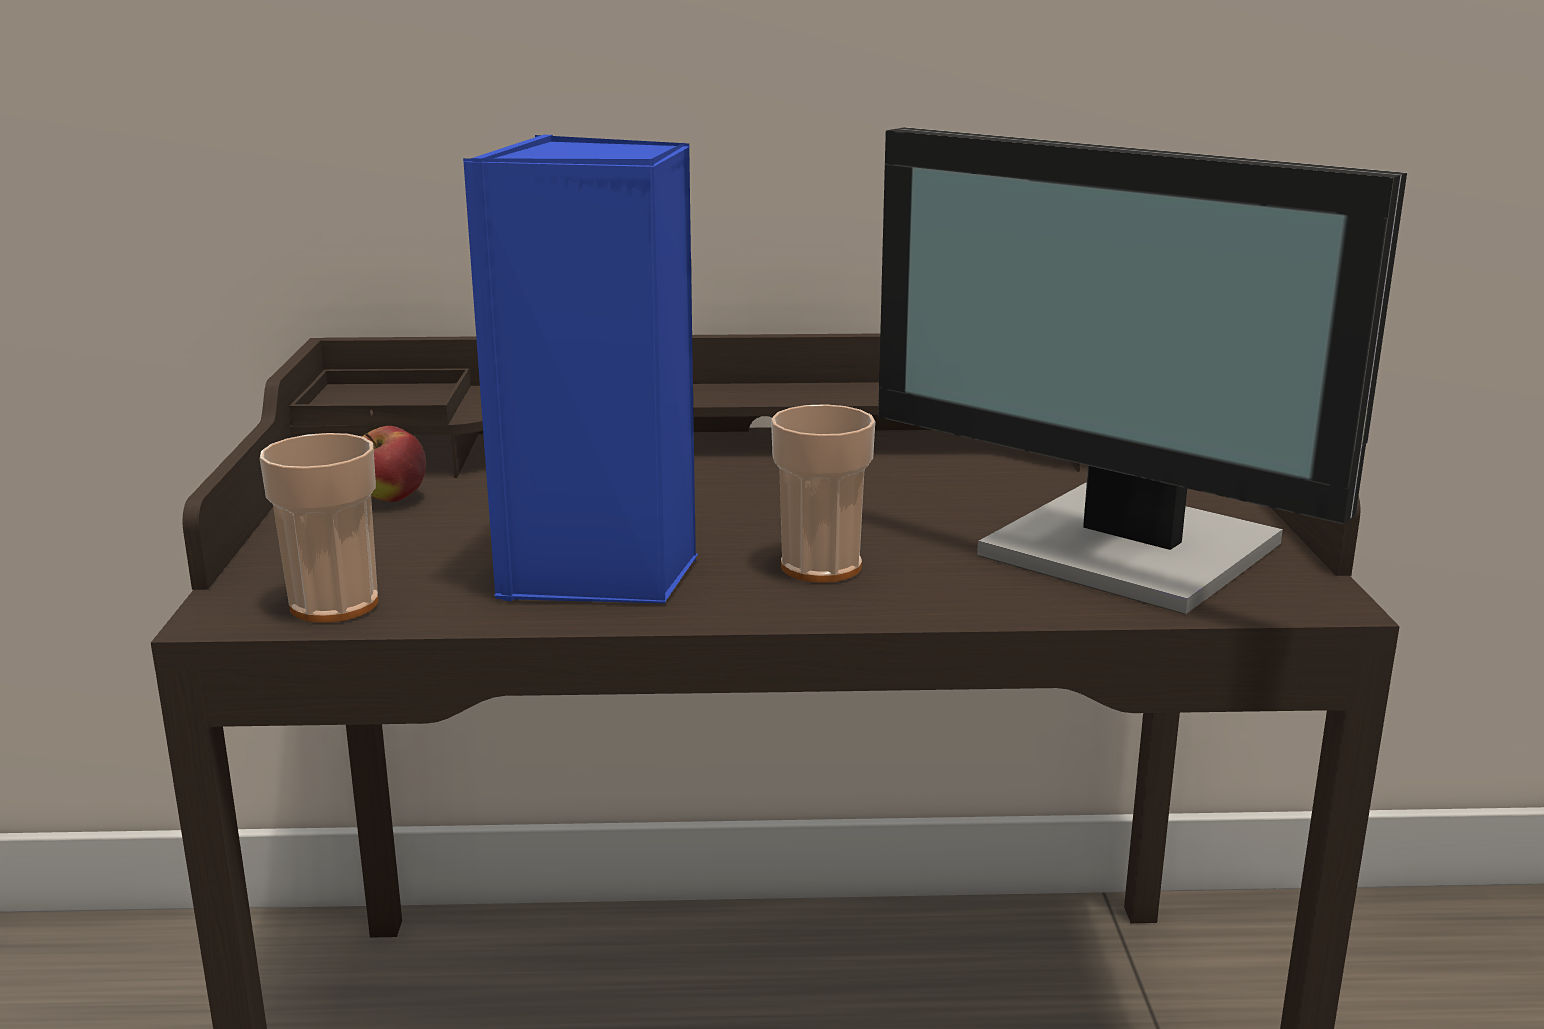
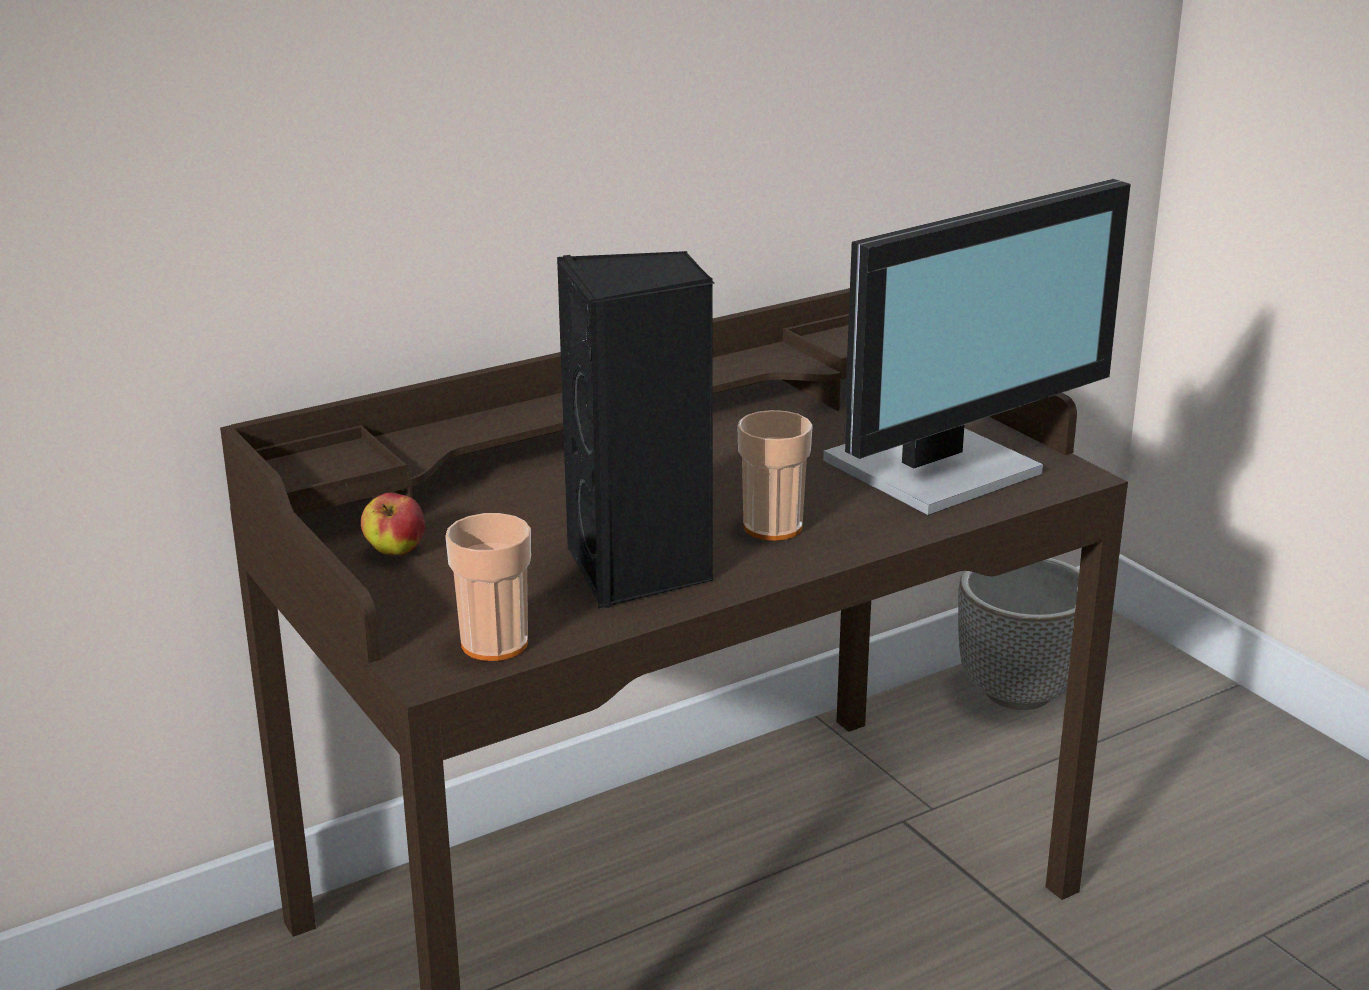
camera: 30 degrees left, 5 degrees up
(601, 574) = (640, 571): blue speaker -> black speaker
(1128, 554) = (940, 469): monitor -> monitor turned 45 degrees counterclockwise
(1398, 947) = (1019, 693): none -> planter

